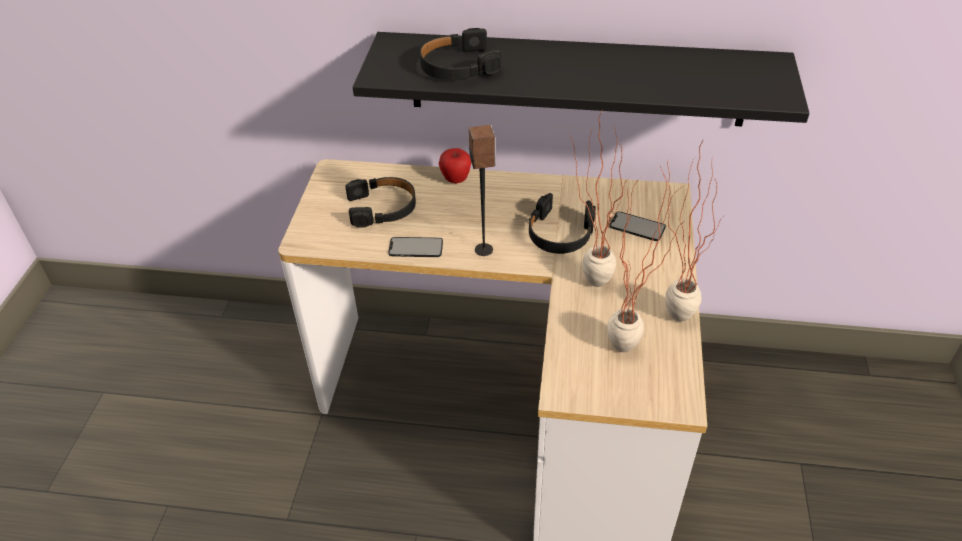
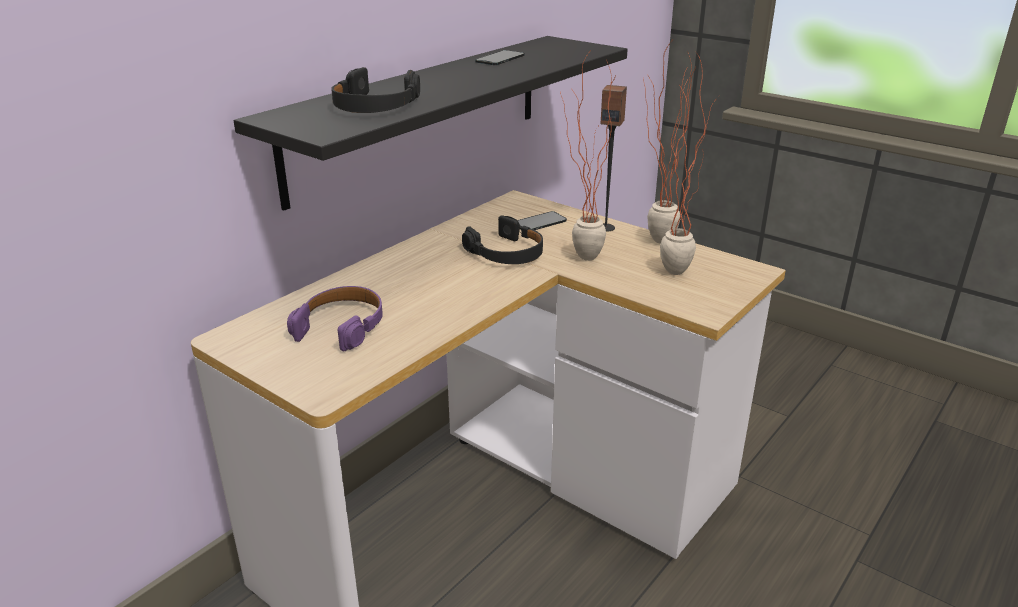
camera: 60 degrees left, 15 degrees down
(382, 208) = (342, 326): black headphones -> purple headphones
(416, 247) = (433, 325): phone -> phone (500, 58)
(456, 180) = (359, 275): apple -> none
(484, 249) = (483, 292): speaker -> speaker (605, 227)

